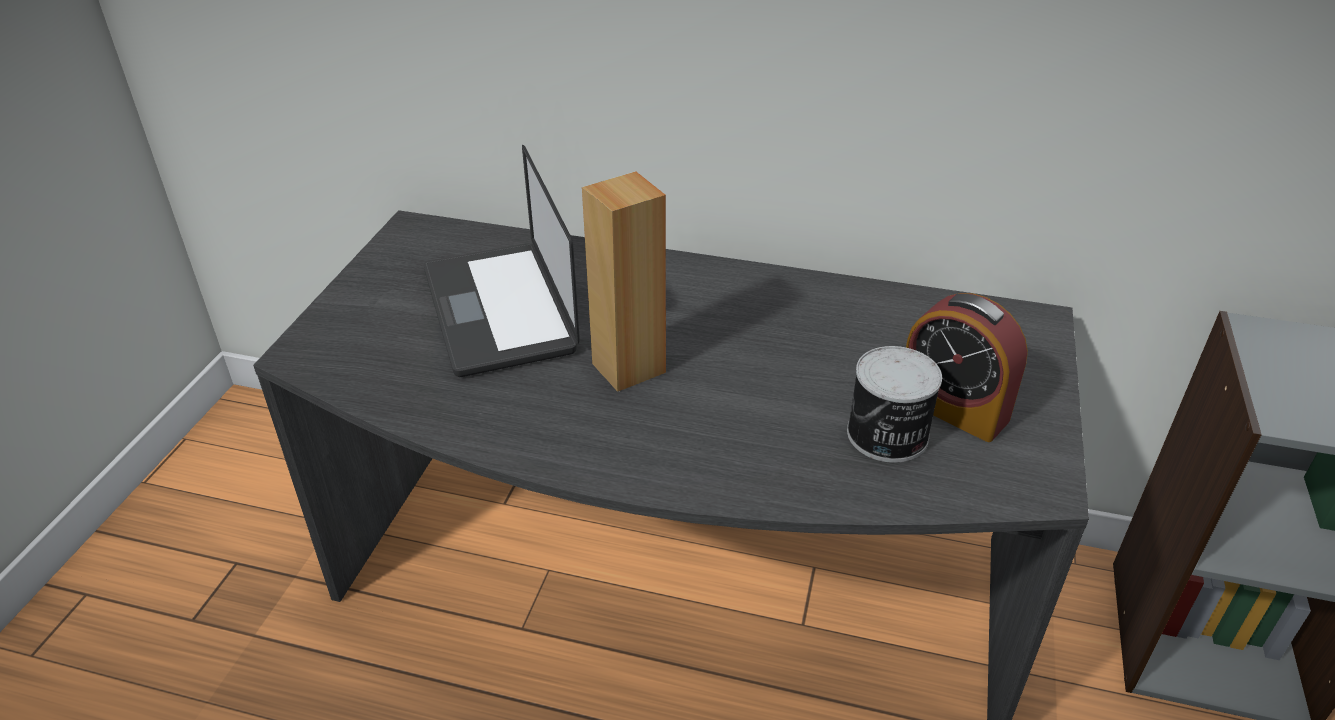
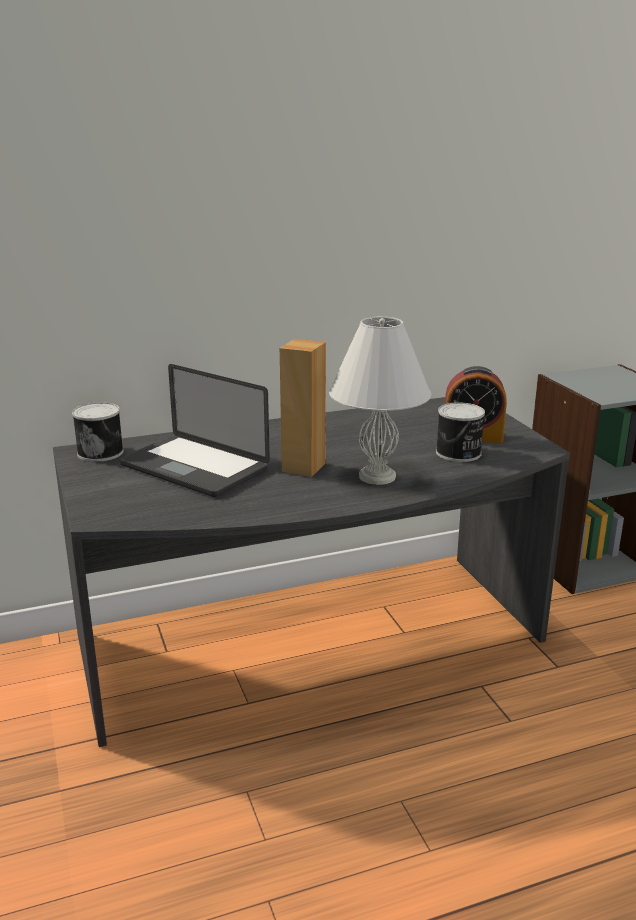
camera: 35 degrees left, 15 degrees down
(434, 239) = (101, 452): none -> can
(704, 431) = (376, 476): none -> white table lamp

